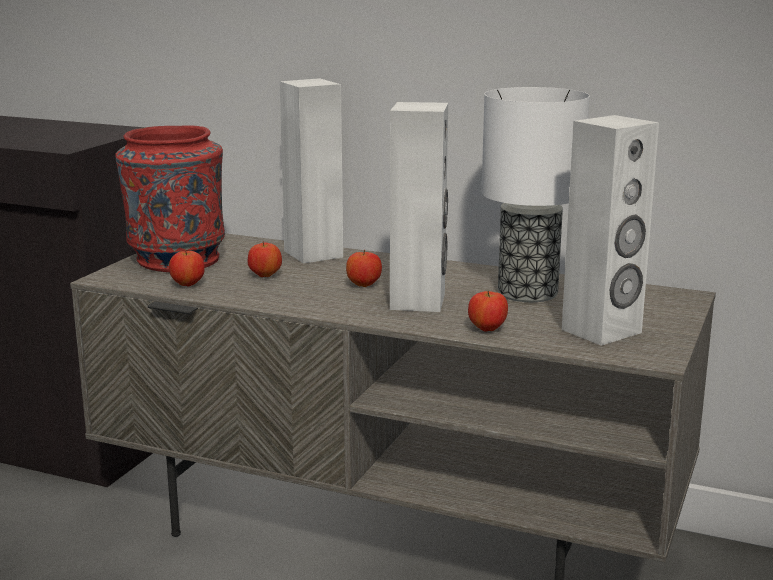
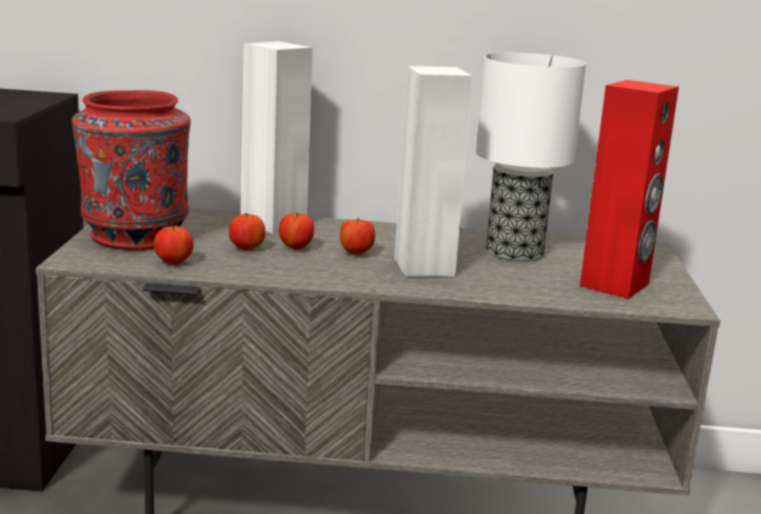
camera: 20 degrees left, 0 degrees up
(487, 329) = (515, 290): apple -> apple (296, 248)
(602, 331) = (615, 285): white speaker -> red speaker

